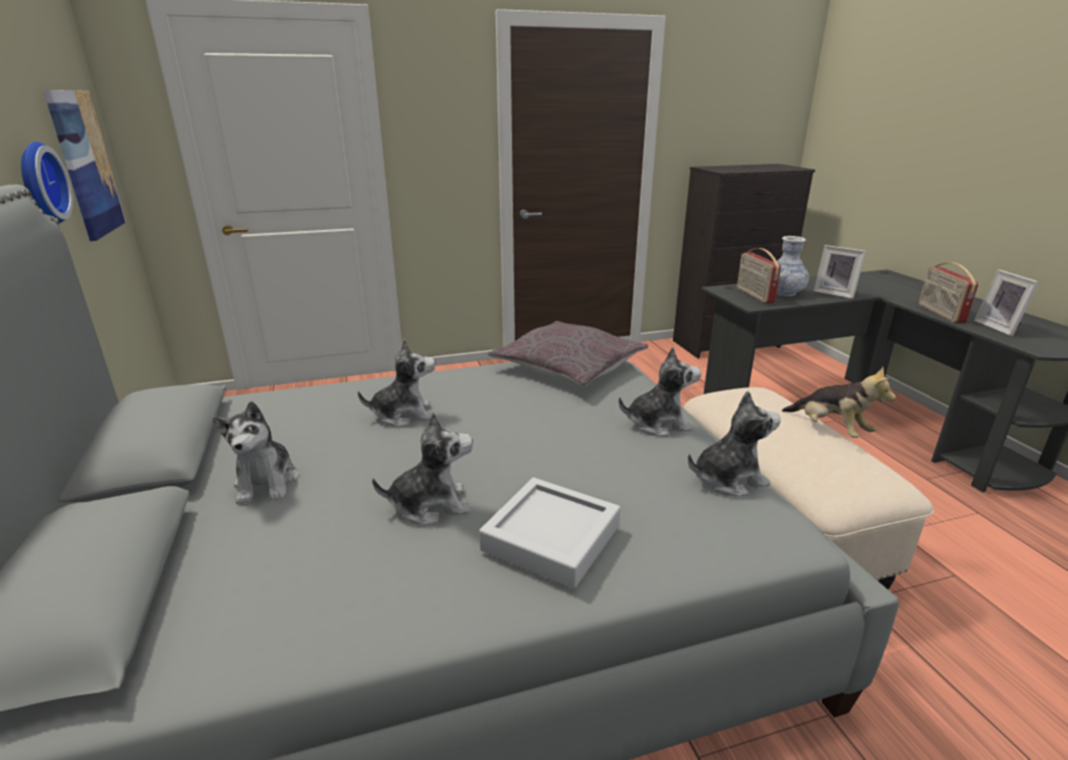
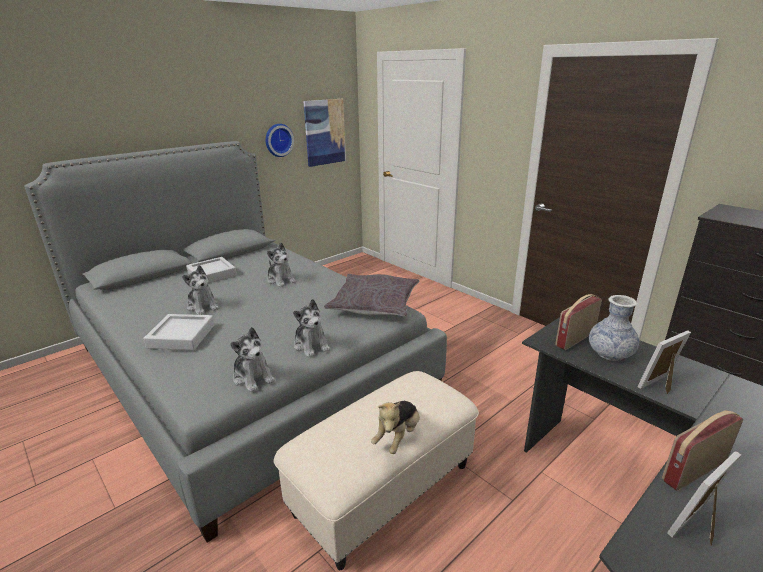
camera: 65 degrees right, 0 degrees up
(267, 482) = (212, 274): plush toy -> grey tray
(835, 293) = (661, 386): picture frame -> picture frame turned 45 degrees clockwise

